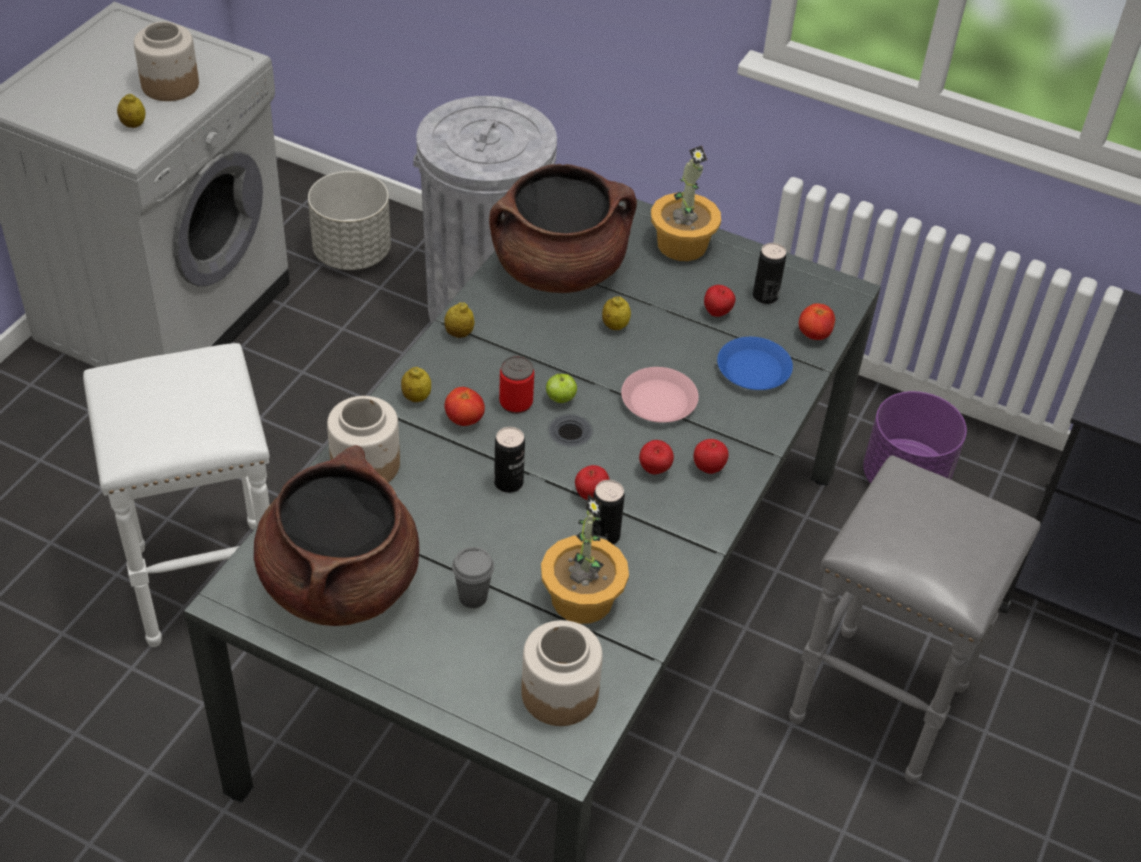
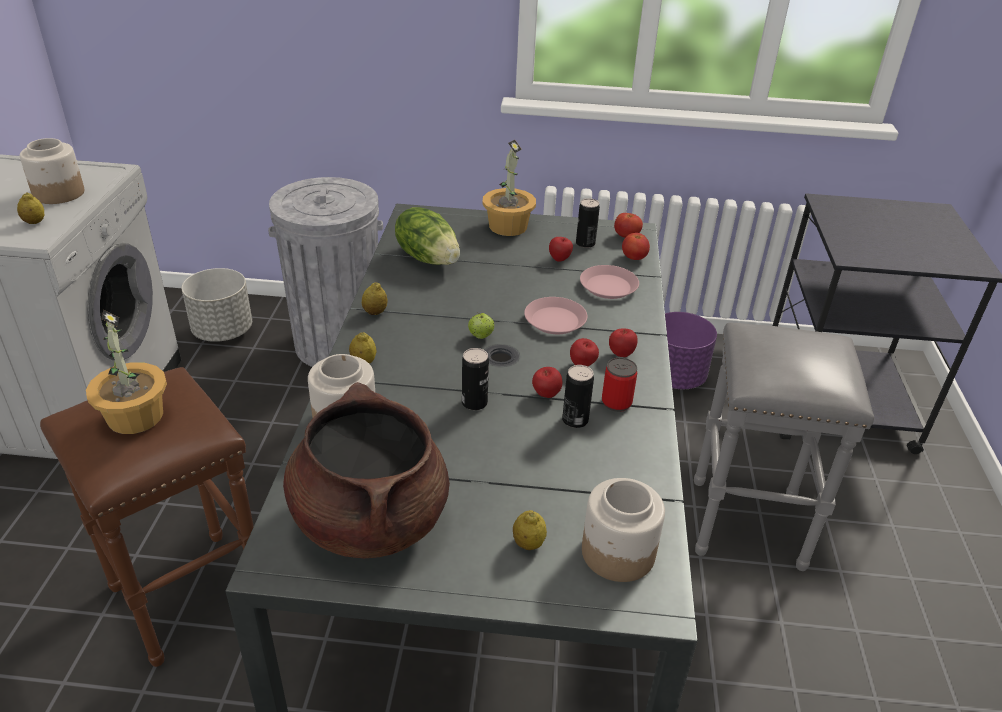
camera: 20 degrees left, 10 degrees down
(203, 579) = (185, 594): white stool -> brown stool
(464, 420) = (412, 368): tomato -> tomato (626, 236)
(473, 597) = (496, 497): grey cup -> none
(516, 403) = (447, 347): can -> can (616, 402)
(559, 269) = (428, 257): brown cooking pot -> lettuce
(581, 598) = (586, 471): potted plant -> potted plant (134, 416)
(615, 326) = (492, 282): lemon -> lemon (528, 543)
(754, 370) = (609, 287): blue plate -> pink plate

